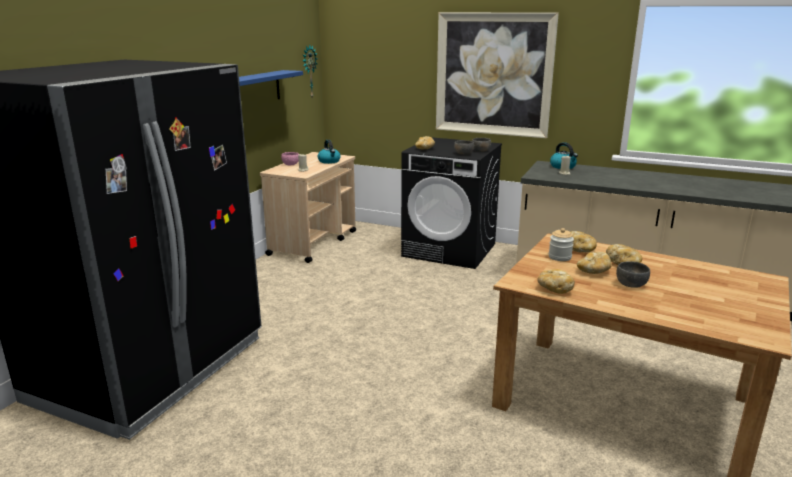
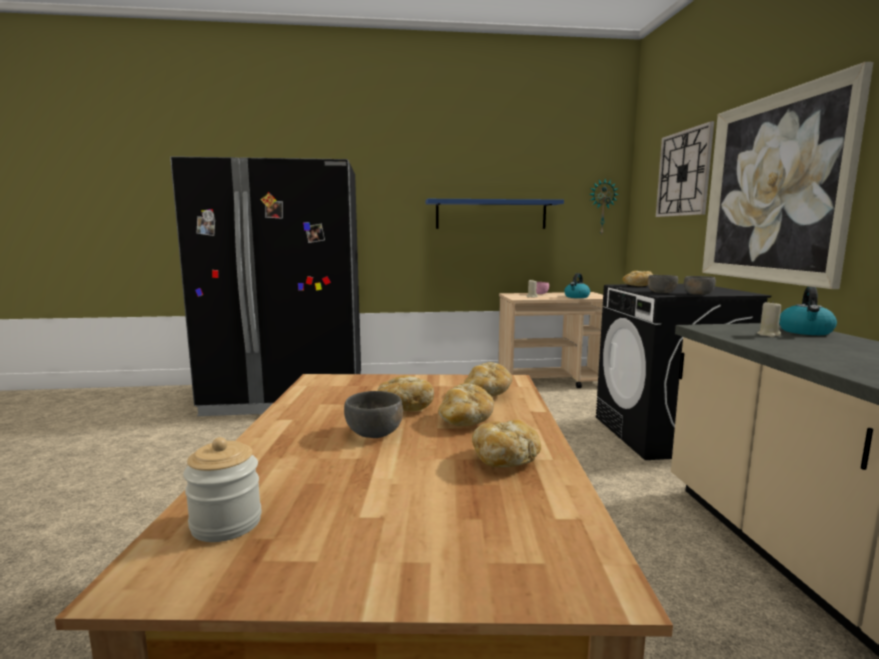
camera: 60 degrees right, 10 degrees down
(398, 50) = (683, 173): none -> wall clock
(554, 289) = (312, 396): bread -> bread (506, 459)
(559, 257) = (438, 387): jar -> jar (226, 524)

